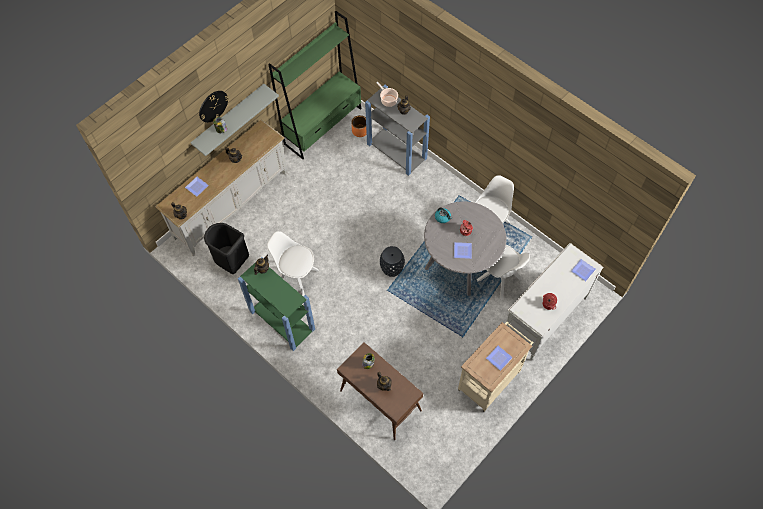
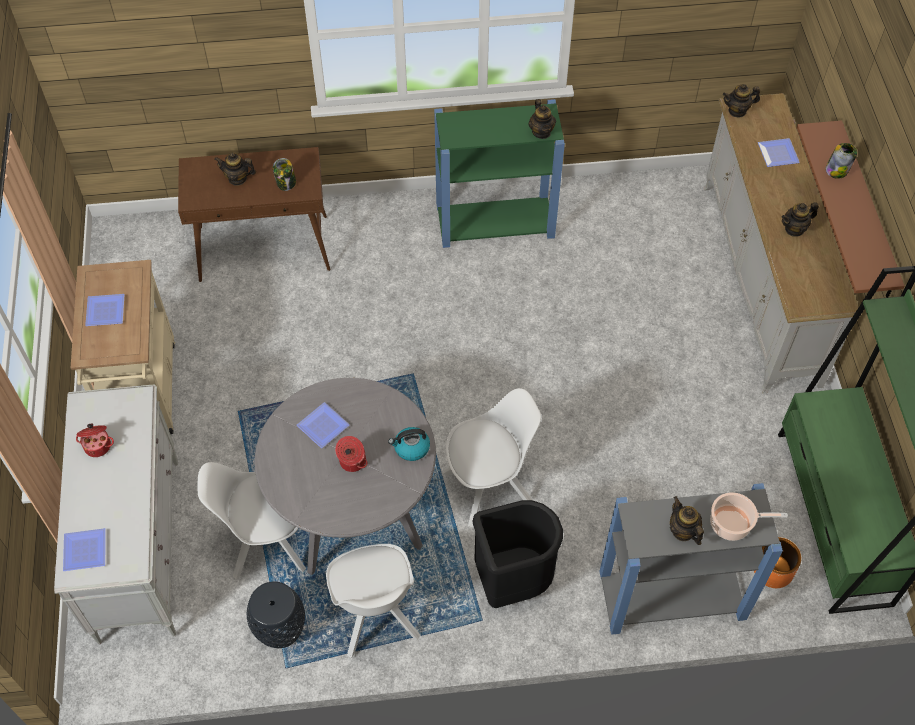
camera: 130 degrees right, 5 degrees down
(213, 106) = (877, 143): wall clock -> none
(229, 118) = (866, 212): grey shelf -> brown shelf
(231, 262) = (650, 222): black trash can -> black trash can (512, 581)
(296, 276) = (552, 281): white chair -> white chair (489, 486)
(392, 268) = (442, 407): black stool -> black stool (280, 628)

